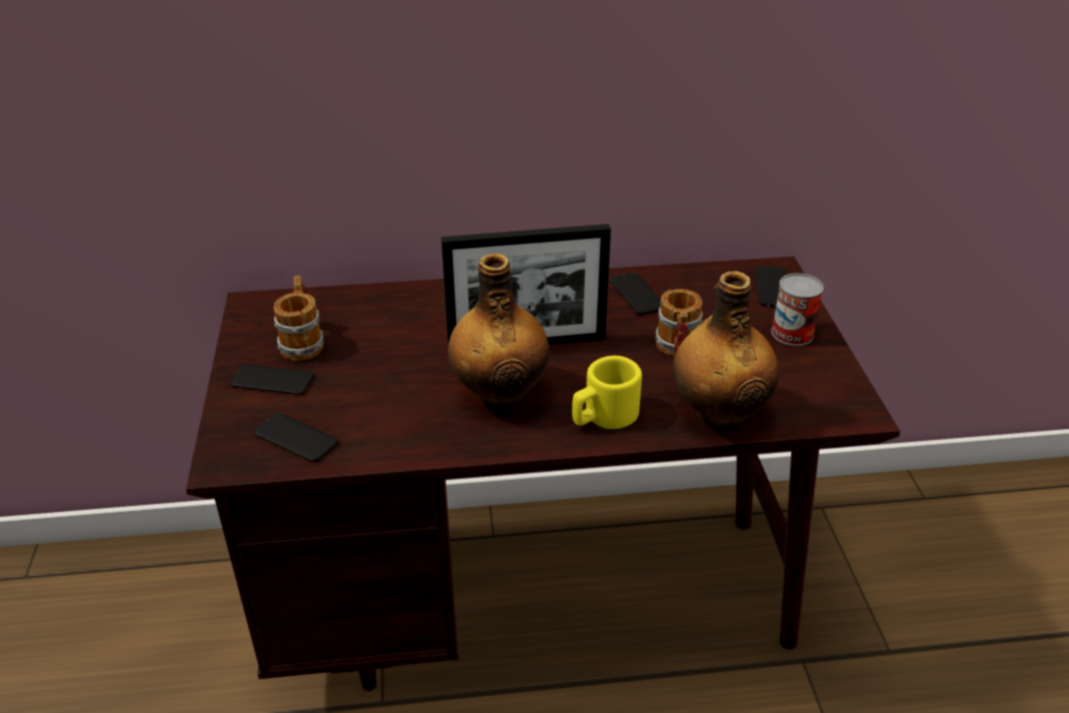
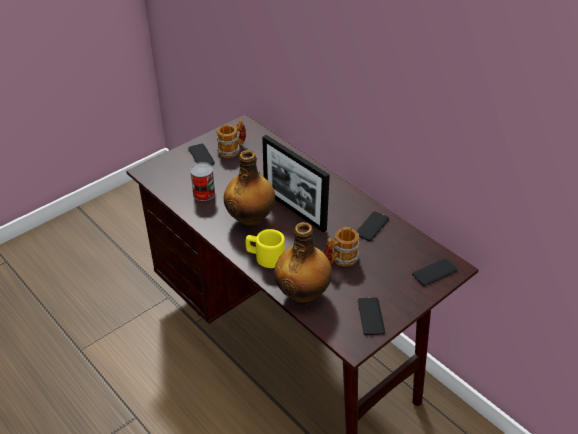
camera: 55 degrees right, 5 degrees up
(296, 438) = (174, 180): phone -> phone (371, 316)
(792, 333) = (399, 295): can -> can (204, 193)

